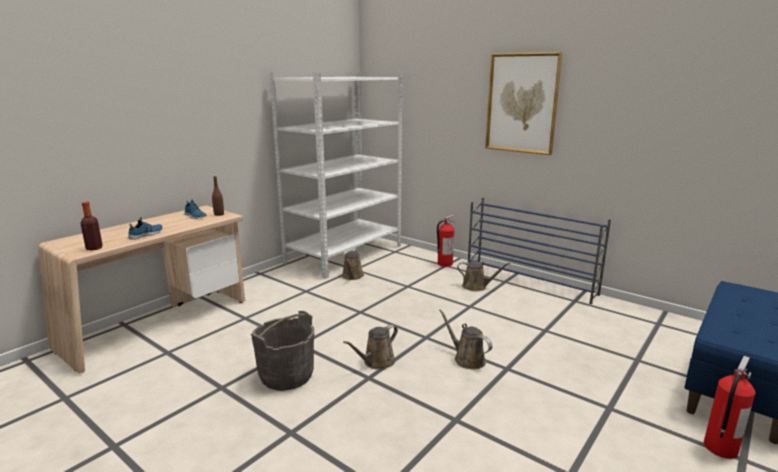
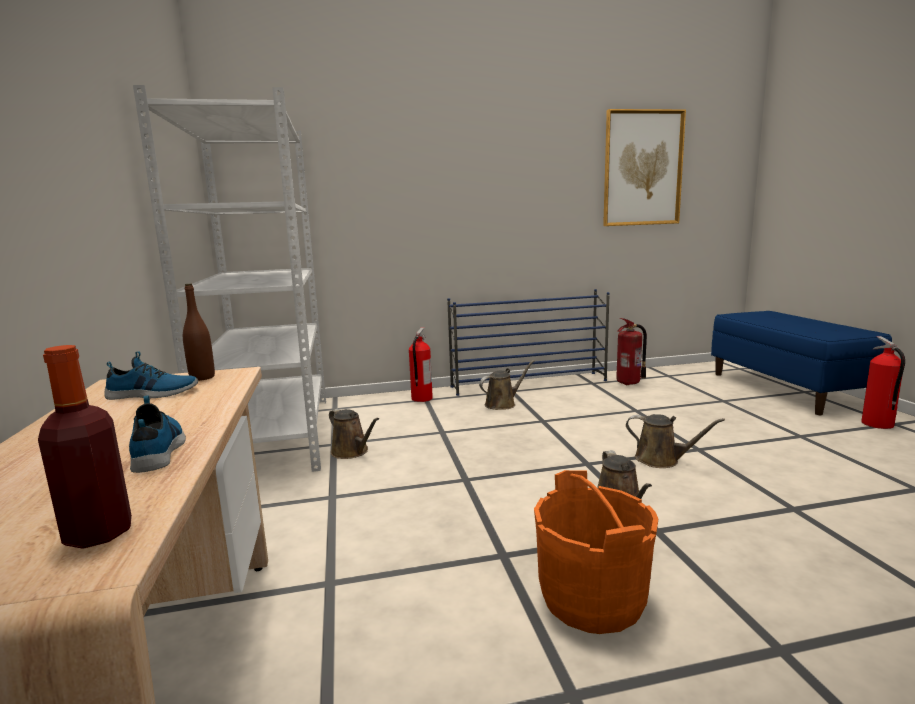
camera: 50 degrees left, 5 degrees down
(286, 375) = (591, 599): grey bucket -> orange bucket
(467, 359) = (661, 460): brown watering can -> brown watering can turned 150 degrees counterclockwise
(522, 103) = (485, 171): picture -> picture (642, 168)
(605, 313) = (629, 382): none -> fire extinguisher

